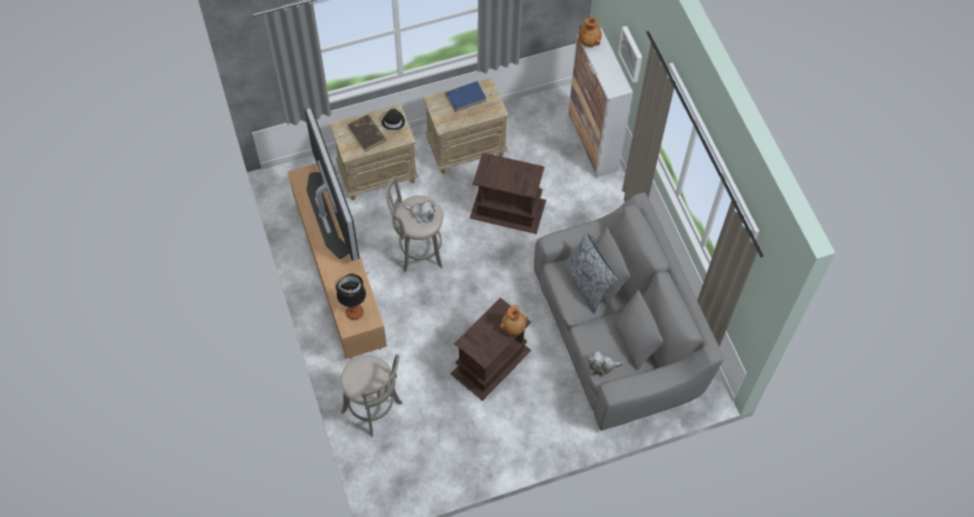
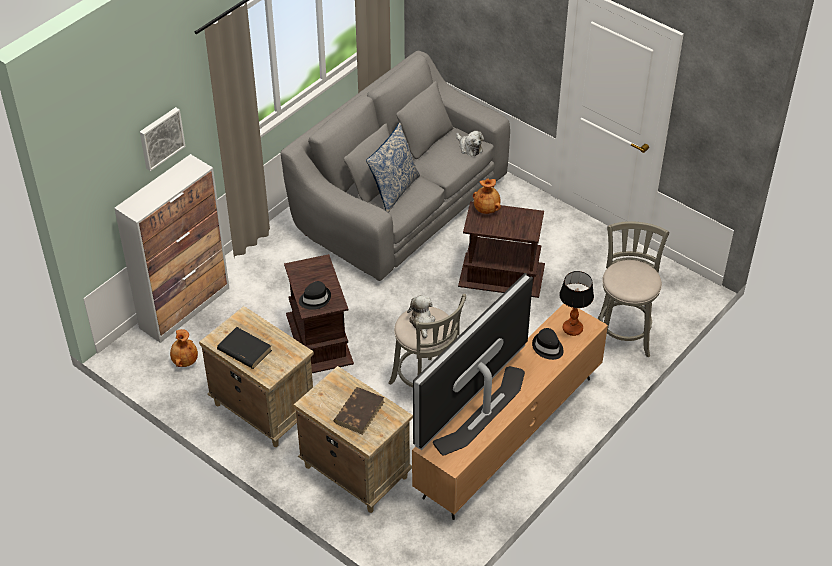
camera: 120 degrees left, 15 degrees down
(393, 121) = (324, 397): black hat -> black hat (315, 299)
(466, 97) = (244, 350): blue book -> black book
(589, 41) = (141, 209): brown vase -> brown vase (184, 361)

